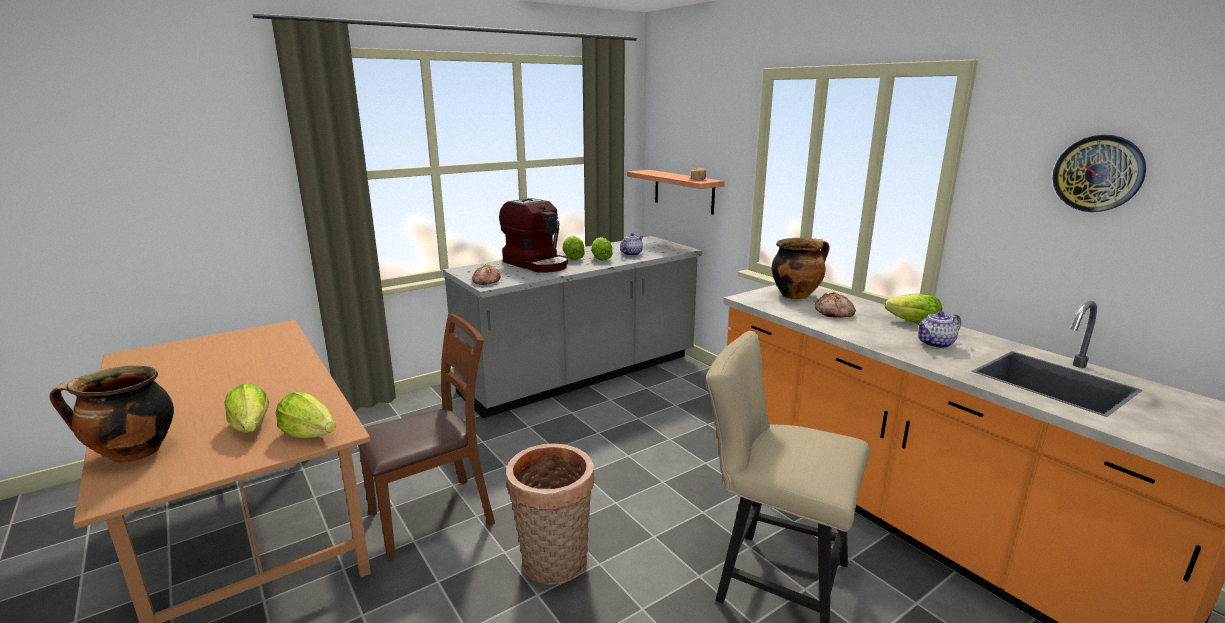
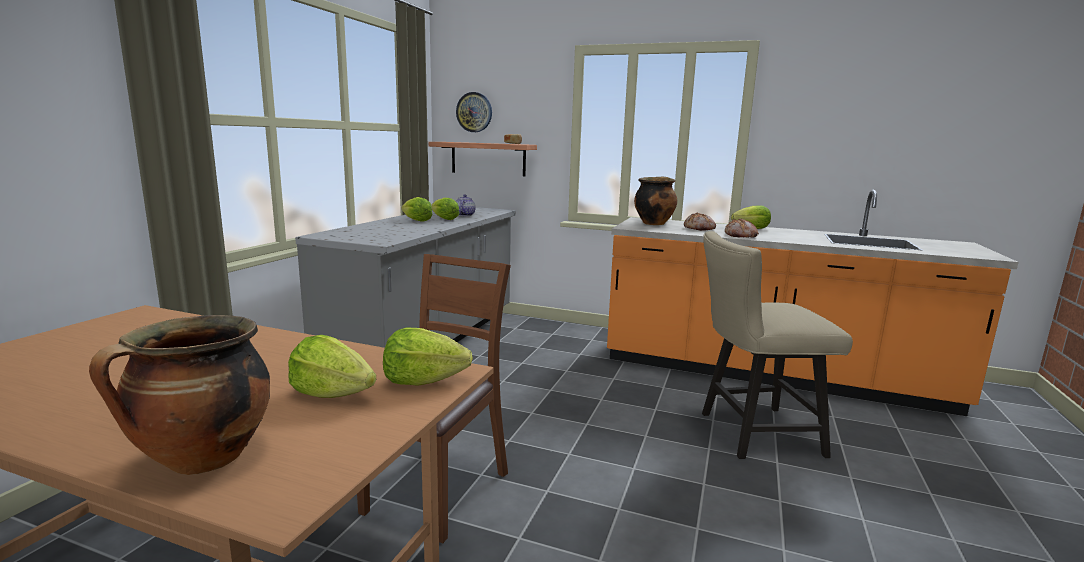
camera: 35 degrees left, 5 degrees down
(486, 281) = (373, 240): bread -> bread (740, 236)
(537, 264) = (392, 226): coffee machine -> none
(553, 565) = (601, 483): basket -> none
(935, 344) = (786, 235): teapot -> none
(1098, 173) = (846, 114): wall clock -> wall clock (474, 112)

